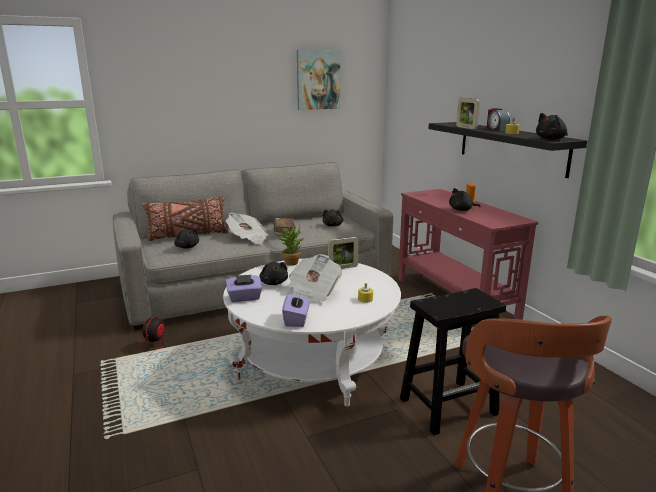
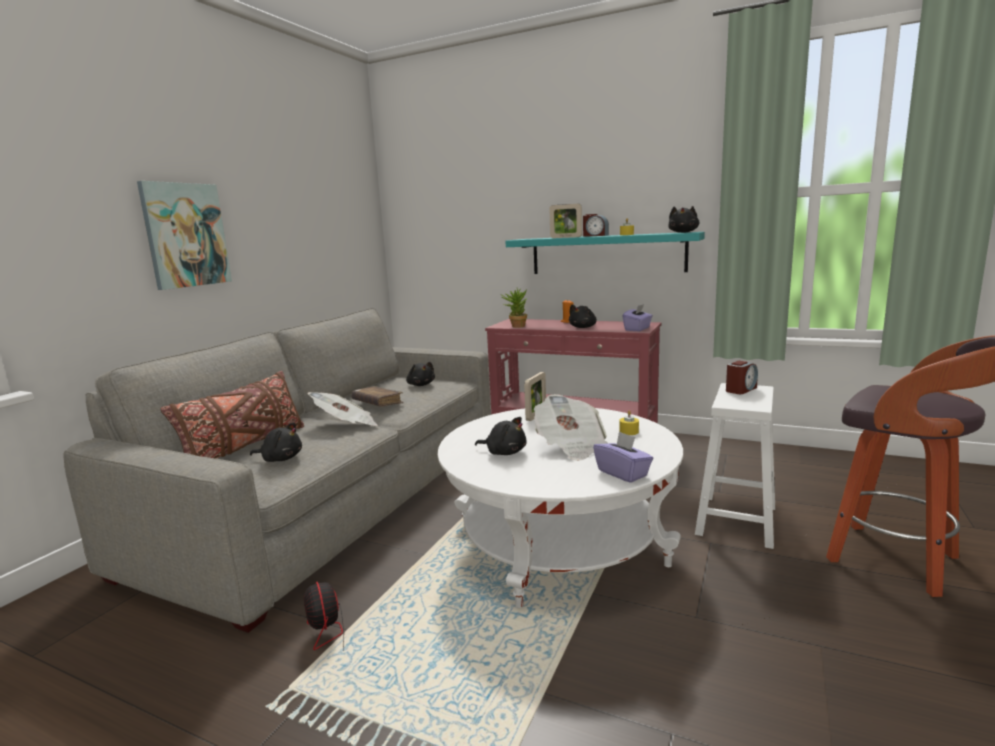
camera: 40 degrees left, 5 degrees down
(244, 298) = (513, 478): purple tissue box -> purple tissue box (637, 329)
(290, 262) = (467, 428): potted plant -> potted plant (515, 326)
(318, 80) = (317, 203): picture -> picture (185, 235)
(449, 406) = (736, 519): black stool -> white stool
(471, 297) = (740, 389): none -> alarm clock
(511, 147) = (606, 254): black shelf -> turquoise shelf

